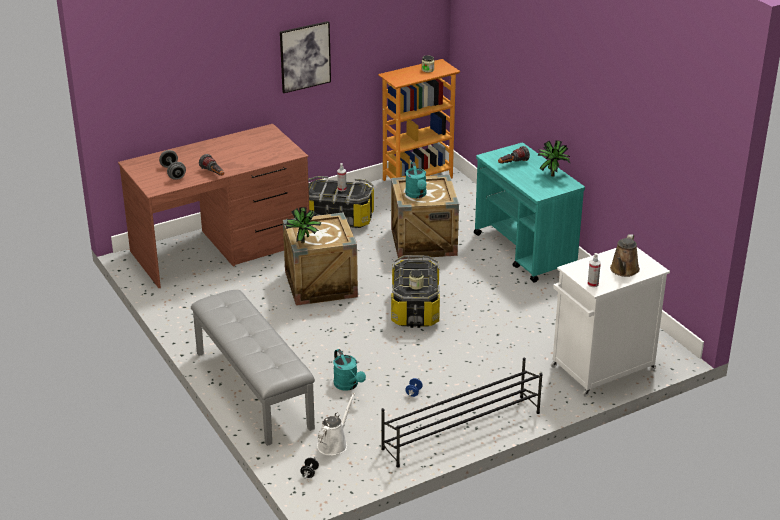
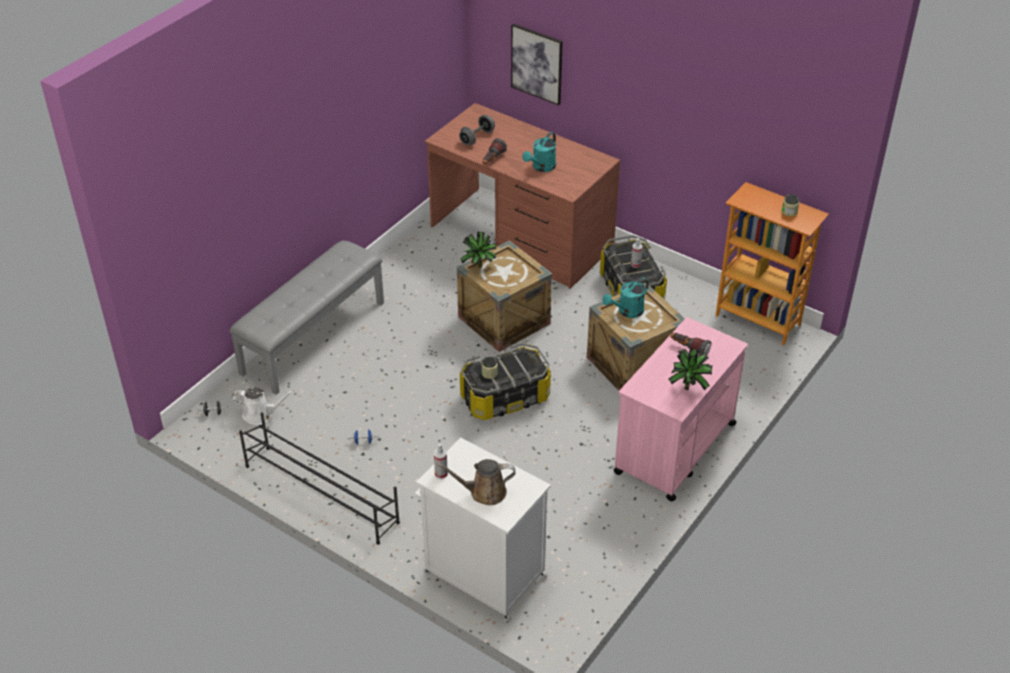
camera: 65 degrees right, 10 degrees up
(305, 56) = (667, 114): picture -> picture (537, 64)
(348, 385) = (351, 394): turquoise watering can -> turquoise watering can (541, 167)
(525, 251) = (674, 449): turquoise cart -> pink cart

